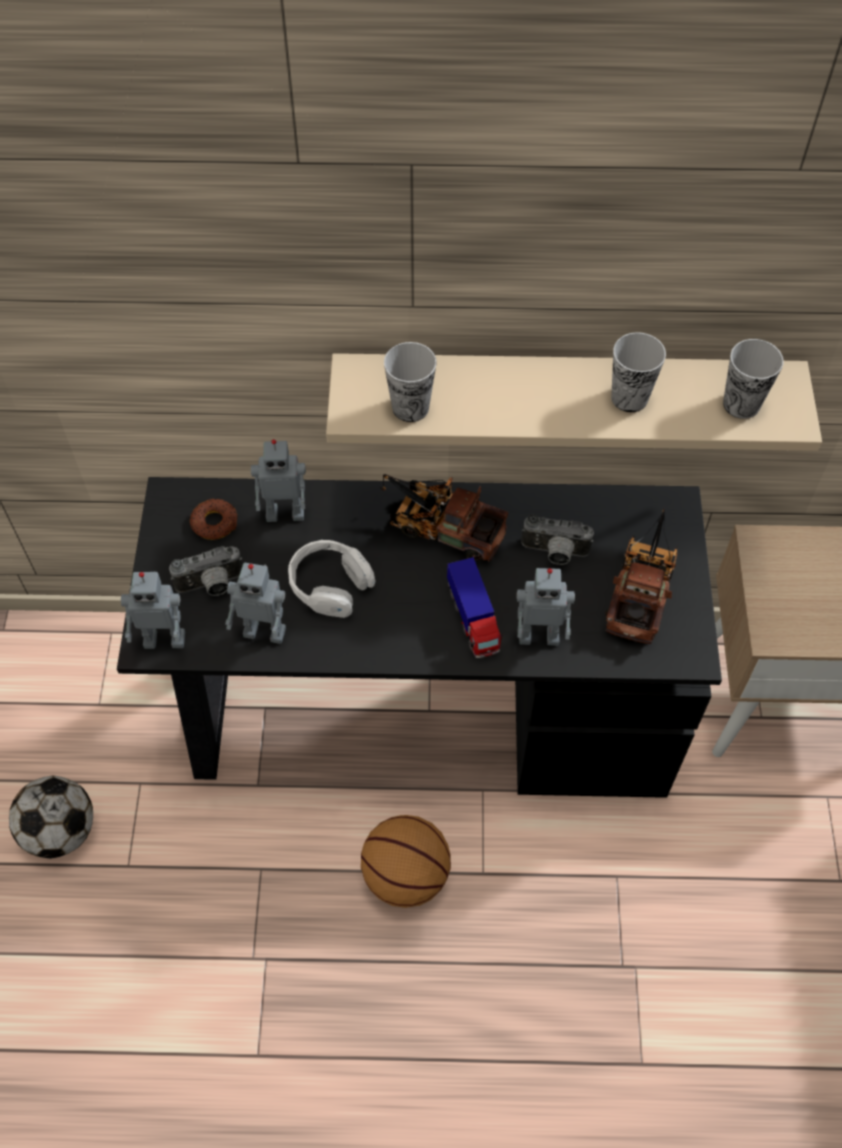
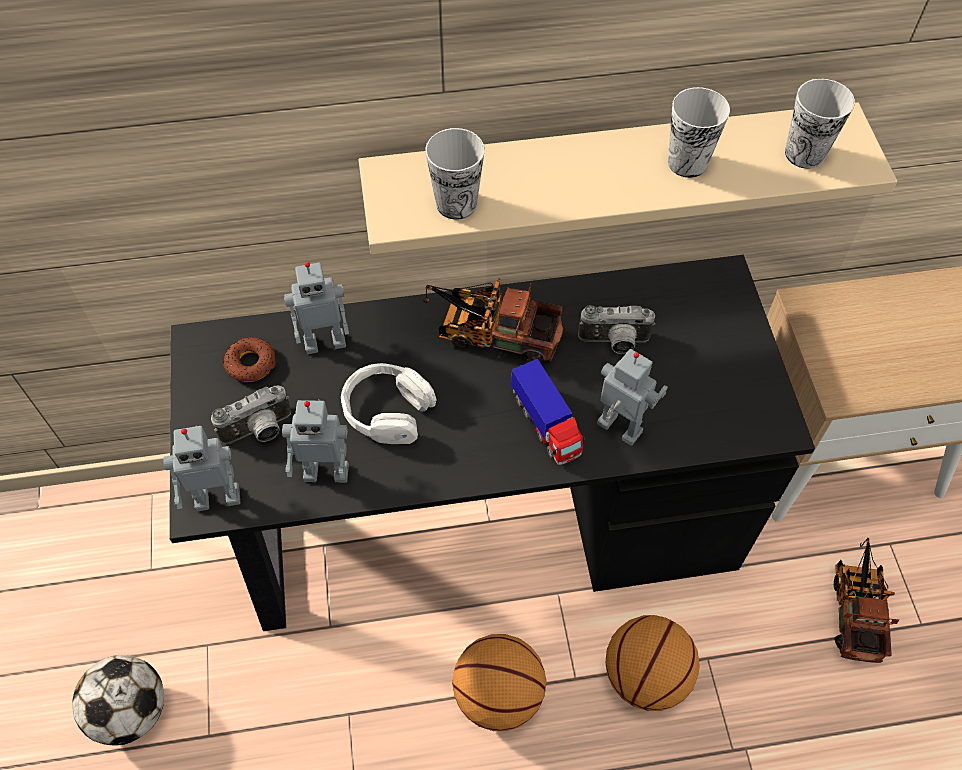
camera: 10 degrees left, 0 degrees up
(539, 634) = (617, 429): toy robot -> toy robot turned 135 degrees counterclockwise
(552, 883) = (646, 676): none -> basketball
(642, 589) = (711, 366): toy truck -> toy truck (856, 607)

